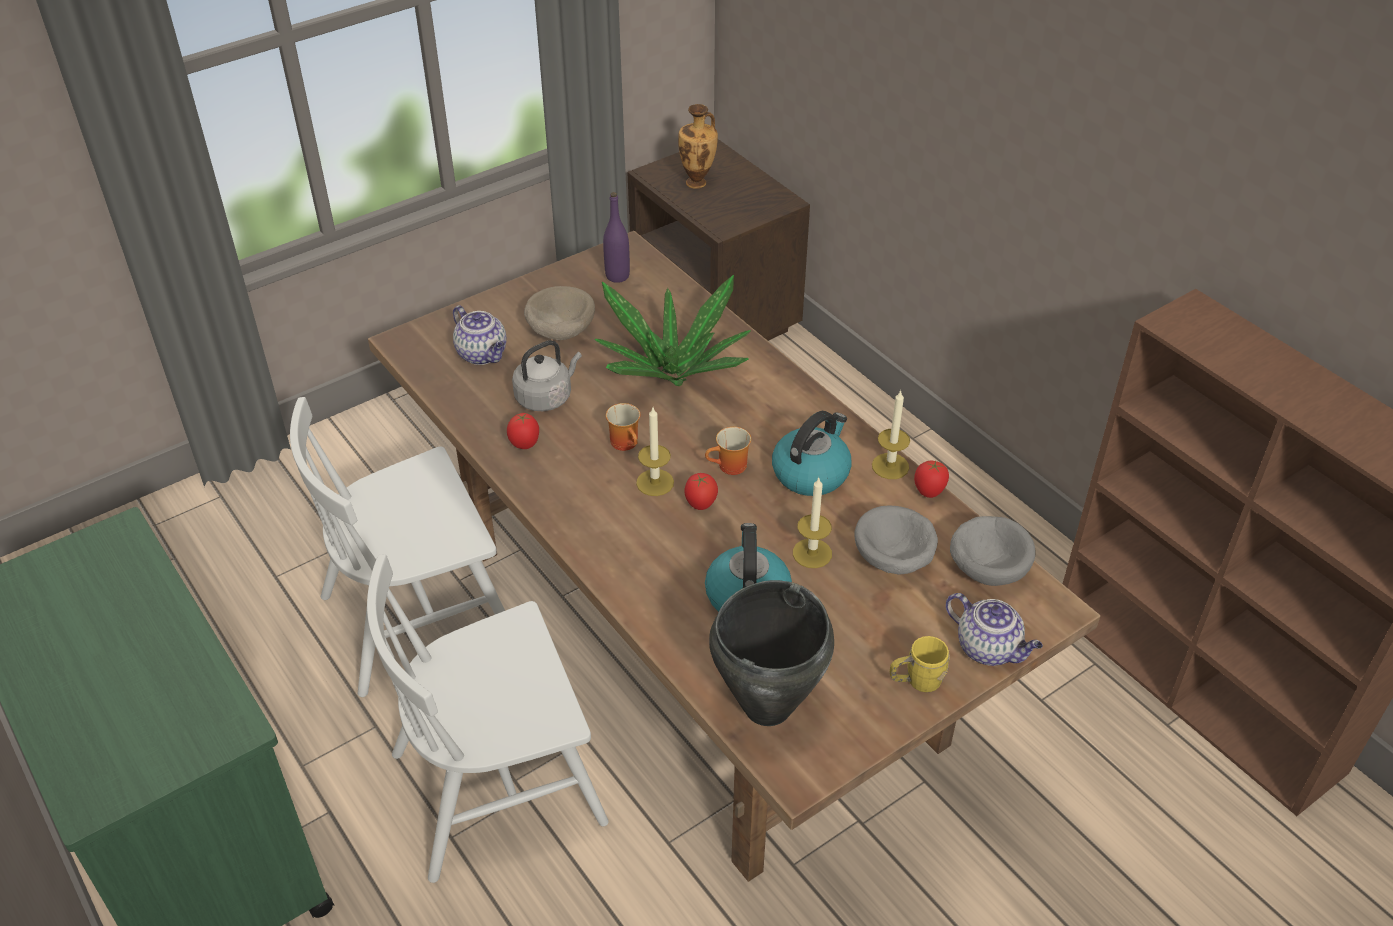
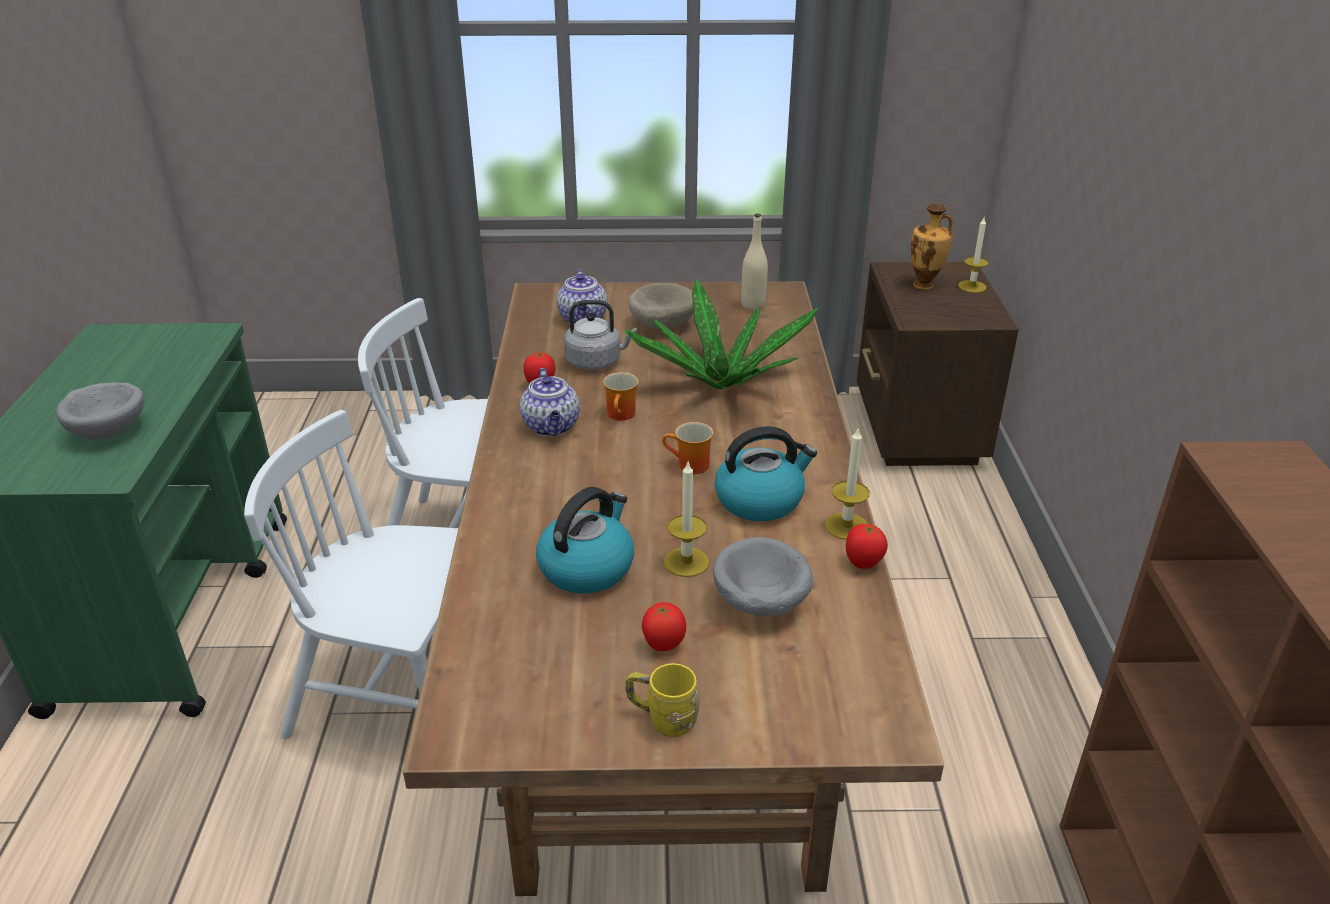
camera: 35 degrees right, 10 degrees down
(617, 276) = (753, 305): purple bottle -> beige bottle
(655, 482) = (611, 451): candle -> candle (972, 286)
(700, 505) = (629, 482): tomato -> tomato (663, 645)
(766, 707) = (495, 663): black cooking pot -> none
(988, 568) = (855, 656): grey bowl -> grey bowl (111, 430)
(989, 649) = (774, 730): teapot -> teapot (552, 427)

